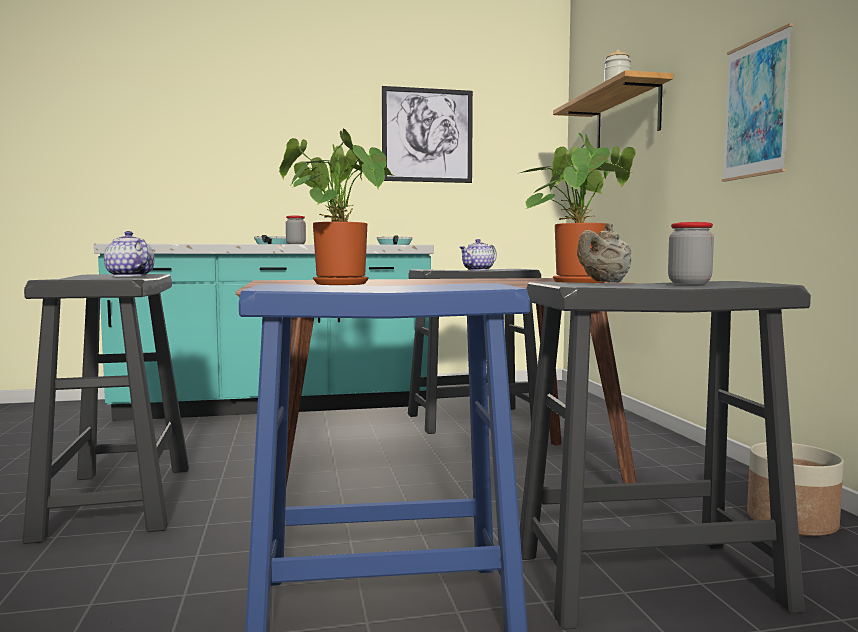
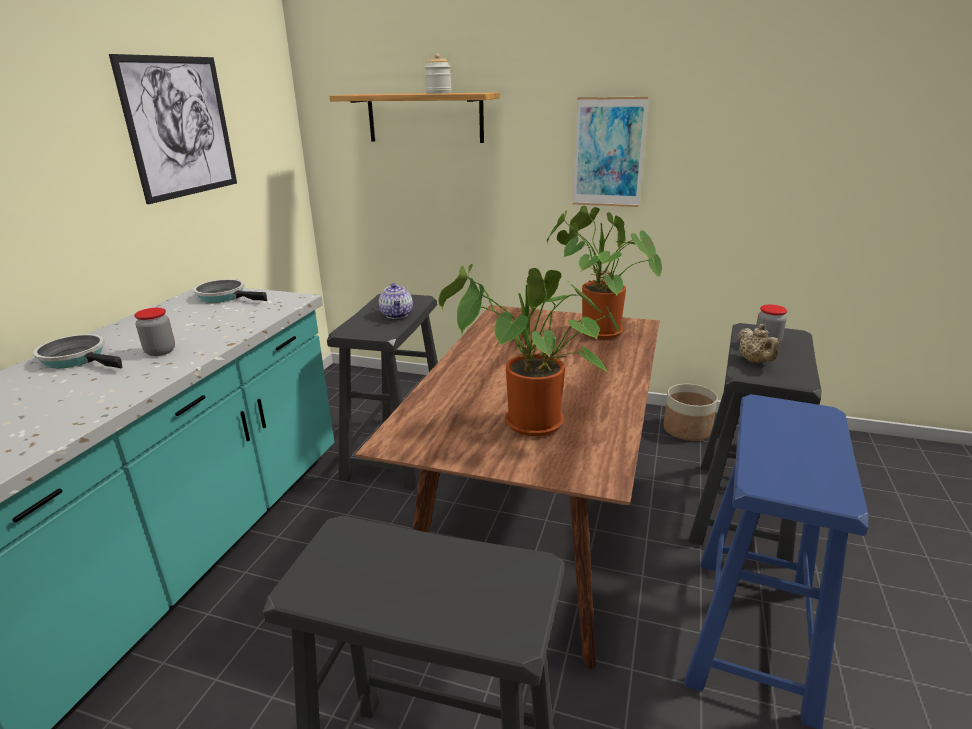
camera: 60 degrees left, 20 degrees up
(129, 276) = (412, 558): teapot -> none

